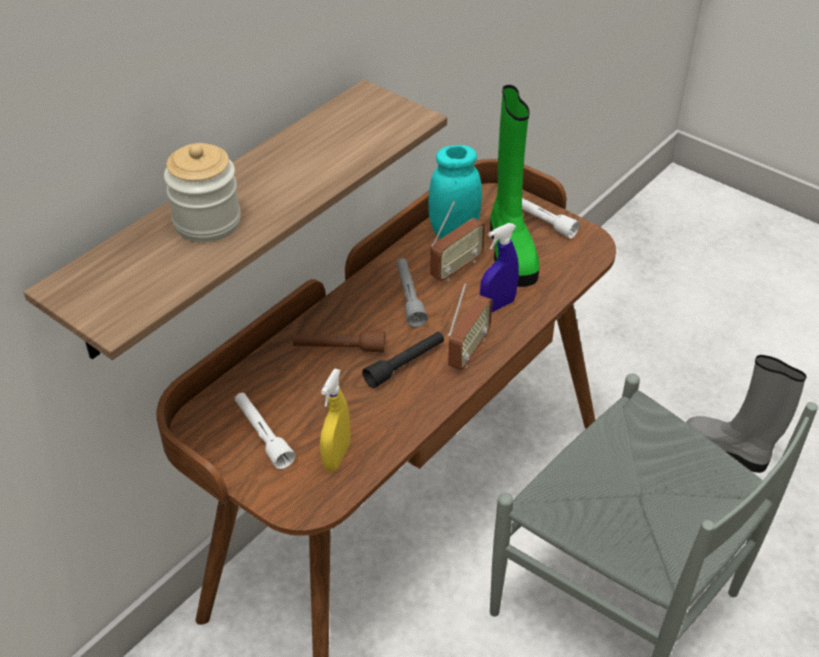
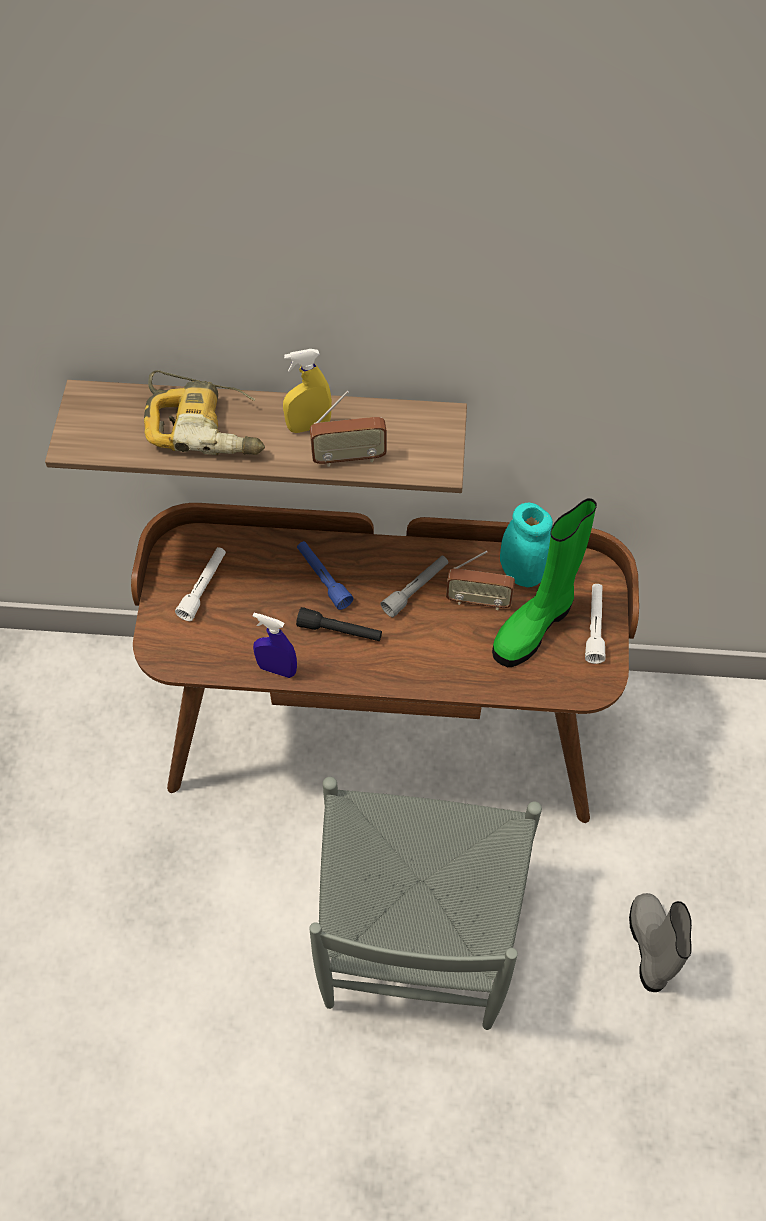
camera: 55 degrees right, 15 degrees up
(207, 222) = (206, 425): jar -> power drill
(336, 456) = (217, 644): yellow spray bottle -> yellow spray bottle (309, 426)
(339, 348) = (323, 578): brown flashlight -> blue flashlight
(468, 351) = (387, 665): radio -> radio (349, 457)
(497, 305) = (457, 655): blue spray bottle -> blue spray bottle (277, 669)

